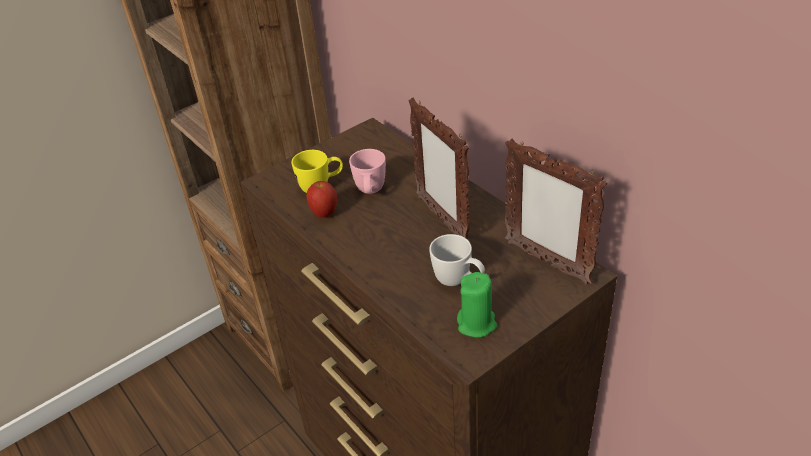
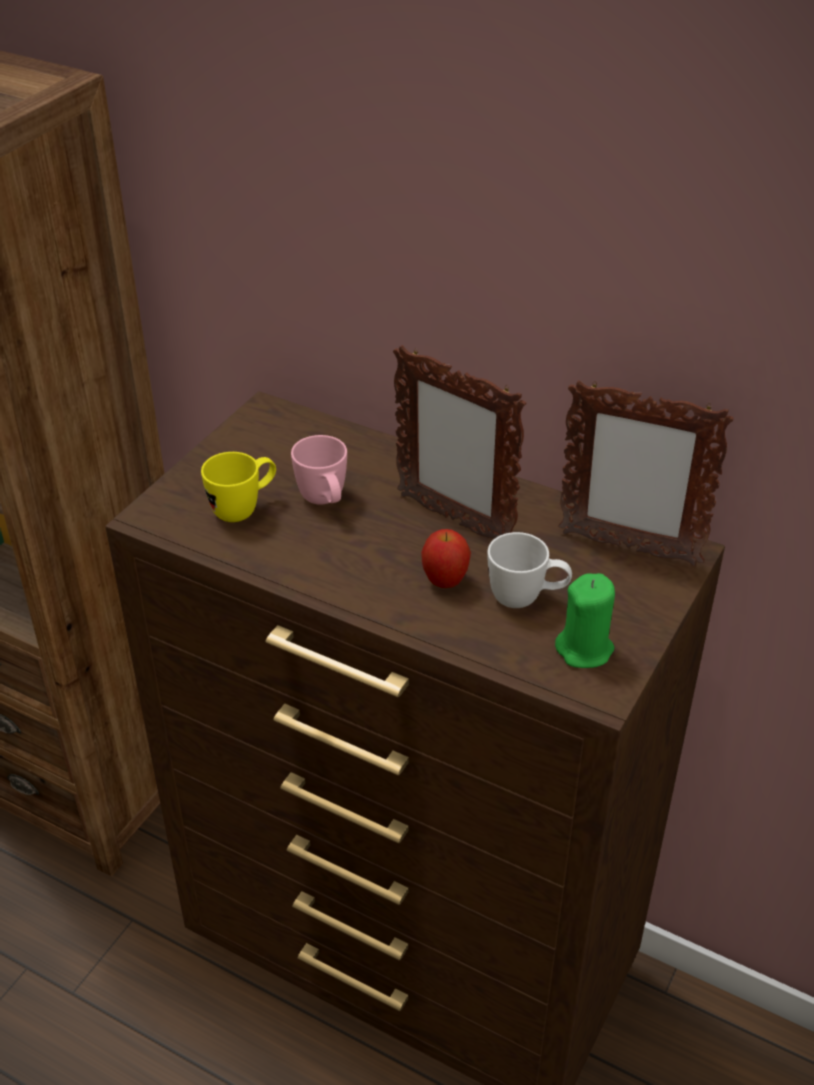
camera: 25 degrees left, 0 degrees up
(324, 214) = (274, 547): apple -> apple (445, 581)

